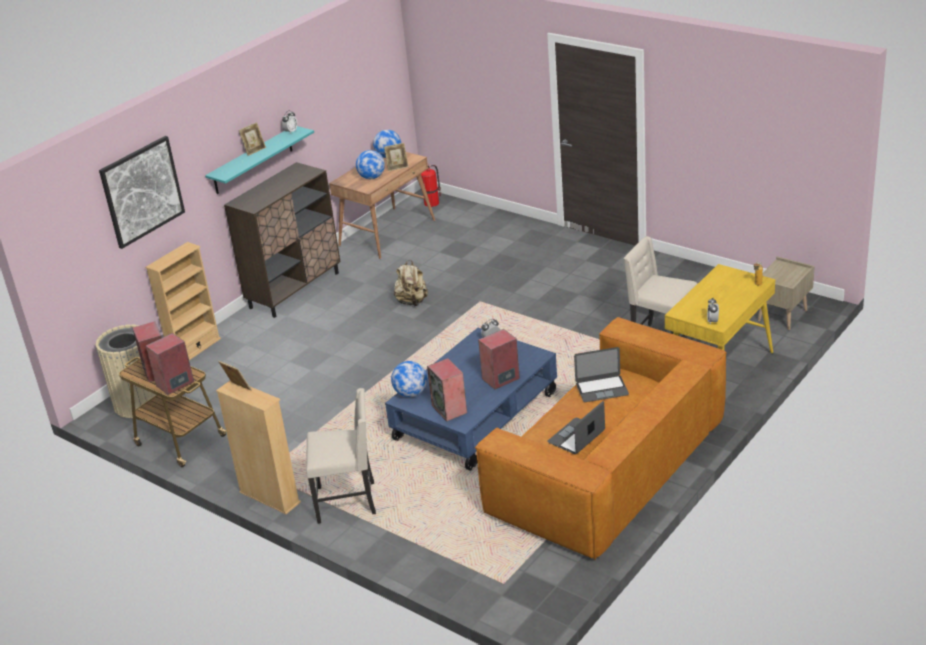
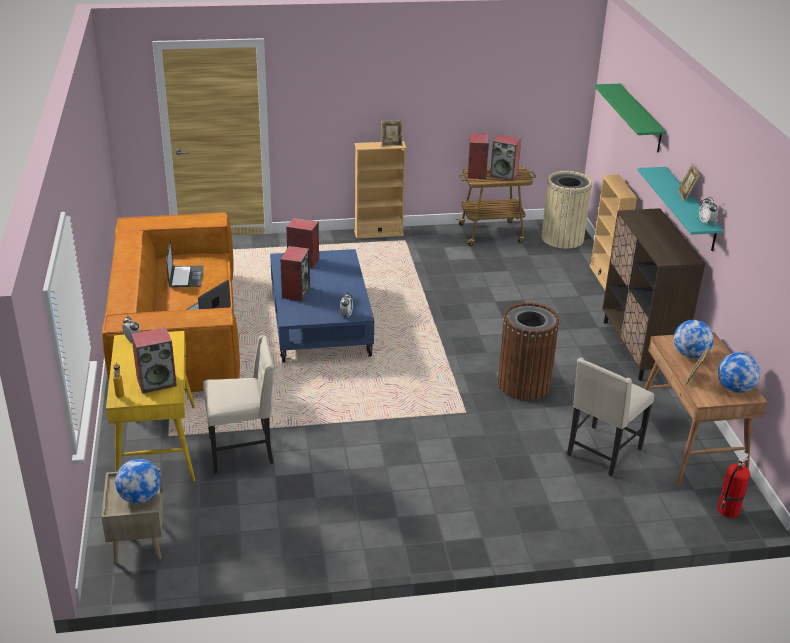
camera: 130 degrees right, 0 degrees up
(142, 191) = (640, 118): picture -> green shelf
(348, 501) = (328, 249): beige chair -> beige chair (602, 452)
(411, 393) = (346, 259): globe -> globe (140, 498)
(412, 302) = (523, 384): beige backpack -> brown trash can
(723, 283) = (157, 382): none -> speaker

